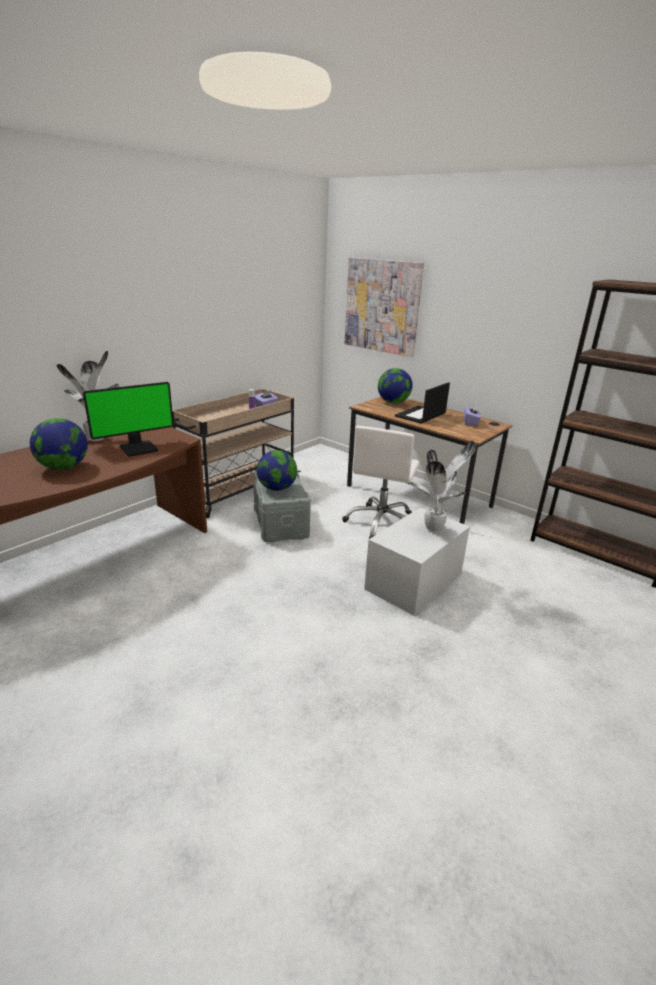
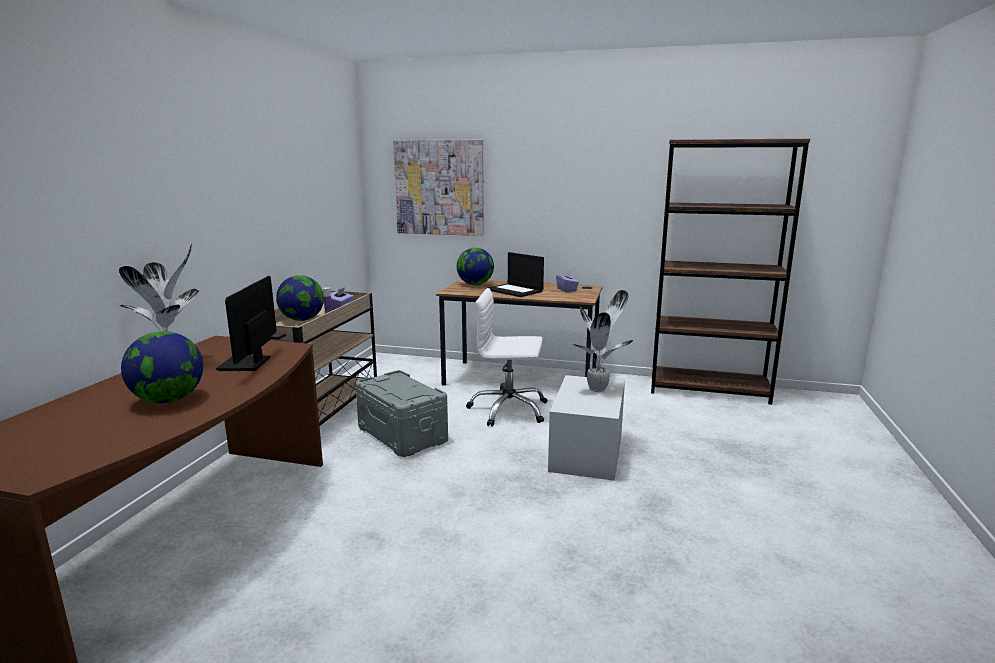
camera: 25 degrees left, 10 degrees down
(139, 448) = (246, 364): monitor -> monitor turned 150 degrees clockwise
(277, 488) = (399, 391): globe -> globe (302, 320)
(381, 523) = (508, 410): white office chair -> white office chair turned 105 degrees clockwise
(420, 415) = (515, 290): laptop -> laptop turned 60 degrees counterclockwise

